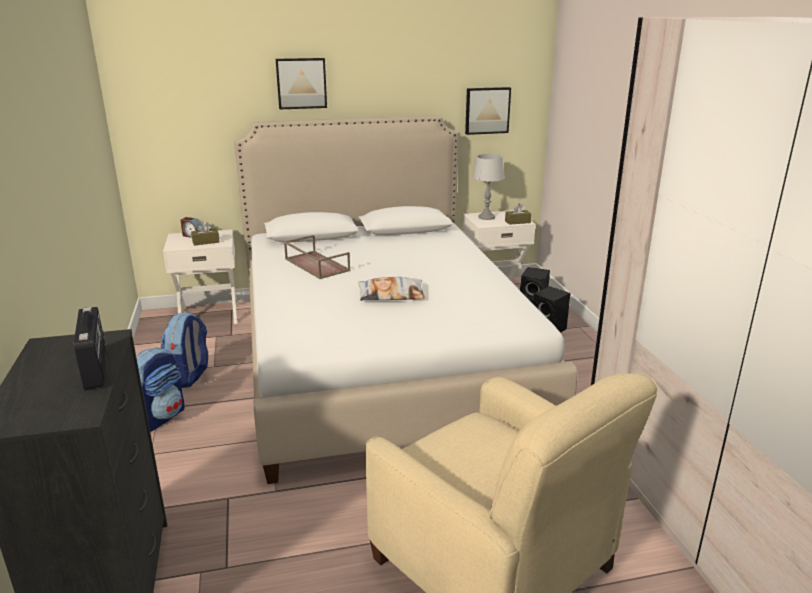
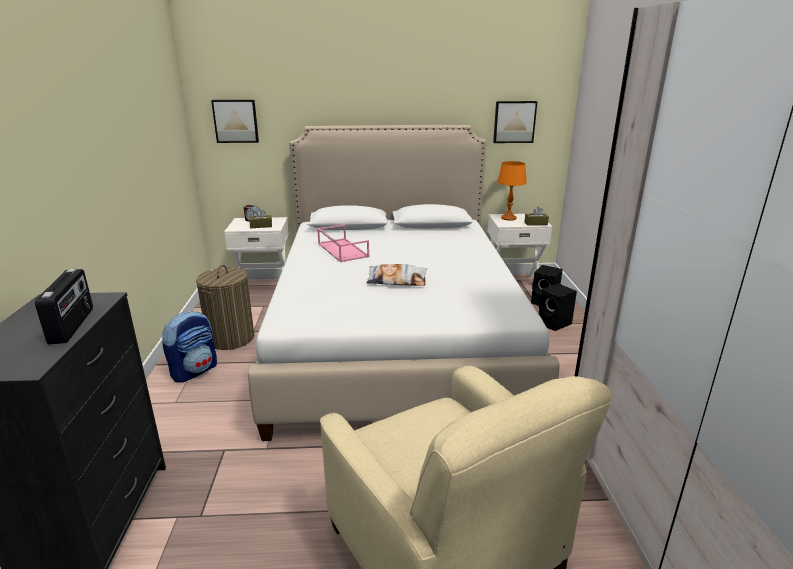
camera: 10 degrees right, 0 degrees up
(190, 377) = (230, 338): backpack -> laundry basket
(301, 83) = (348, 93): picture -> picture (236, 121)
(316, 265) = (342, 250): brown tray -> pink tray
(486, 217) = (508, 218): grey table lamp -> orange table lamp

